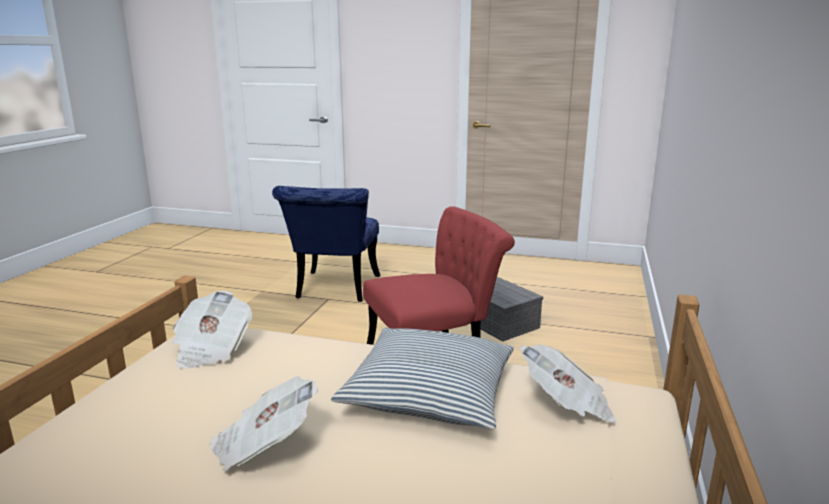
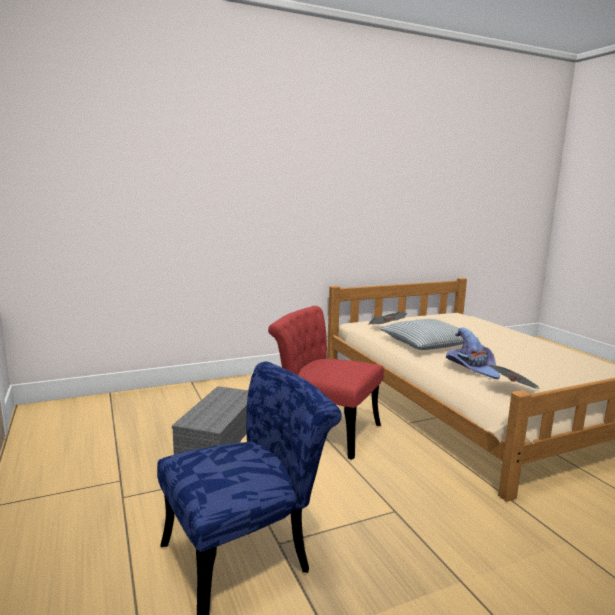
camera: 130 degrees left, 5 degrees down
(263, 446) = (509, 354): newspaper -> none
(295, 366) = (471, 368): none -> purple hat

